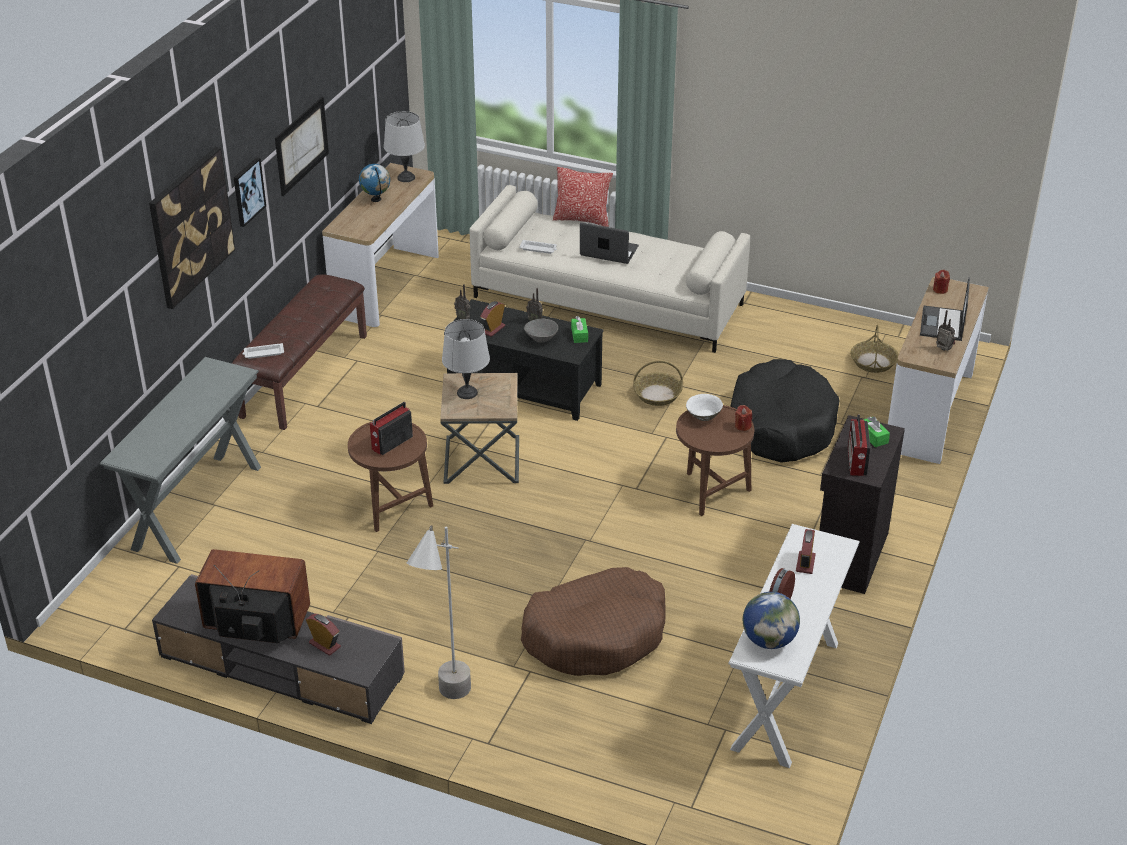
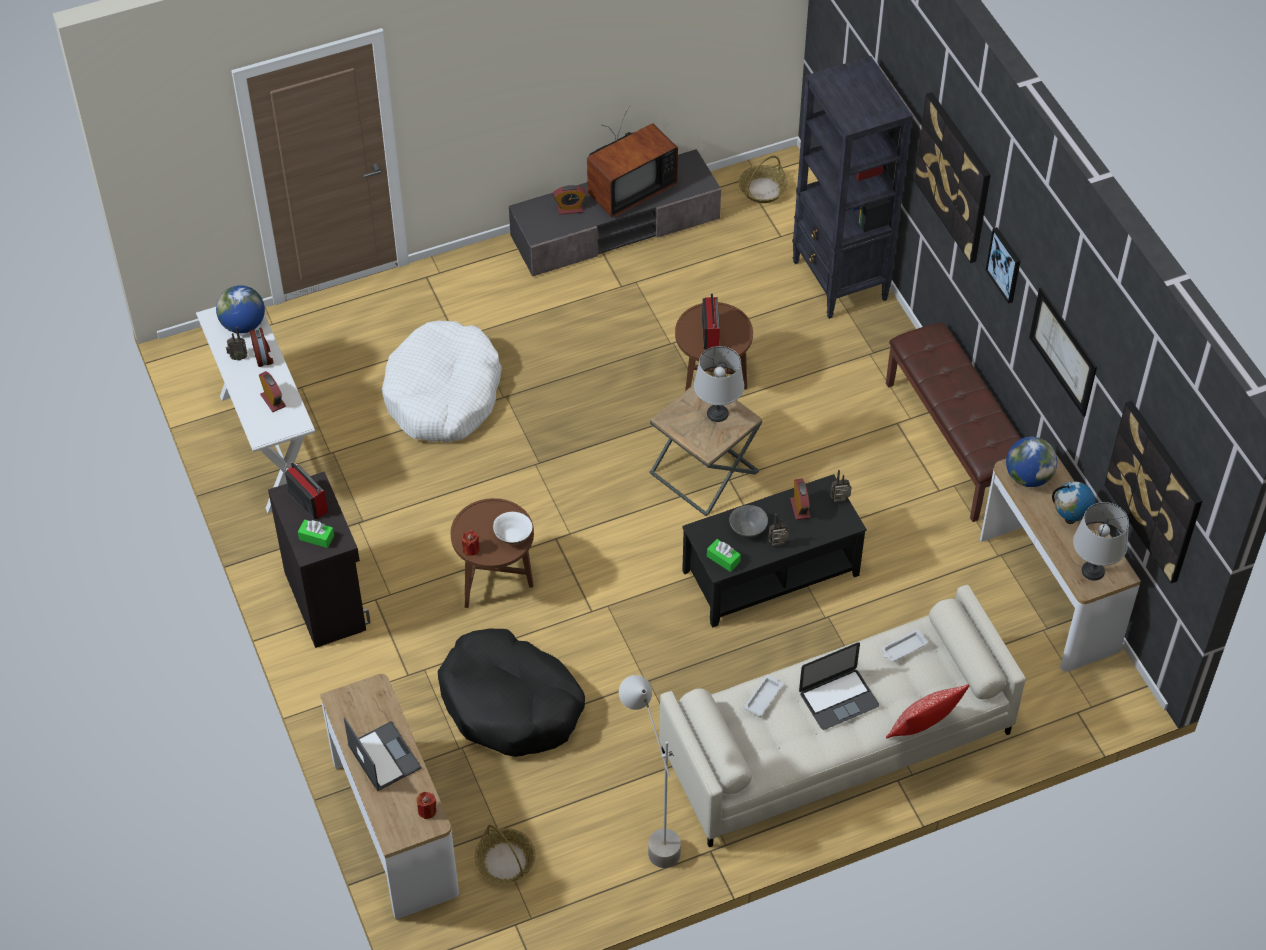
camera: 135 degrees right, 15 degrees up
(198, 507) = (840, 281): grey console table -> black bookcase
(263, 353) = (930, 342): white tray -> white tray (763, 697)
(362, 225) = (1028, 477): none -> globe
(372, 87) = (1155, 491): none -> picture
(446, 706) = (480, 279): grey floor lamp -> grey floor lamp (650, 832)
(596, 635) = (443, 394): brown dog bed -> white dog bed
(657, 395) = (652, 653): basket -> basket (763, 189)
(943, 350) = (354, 717): radio -> radio (238, 357)

